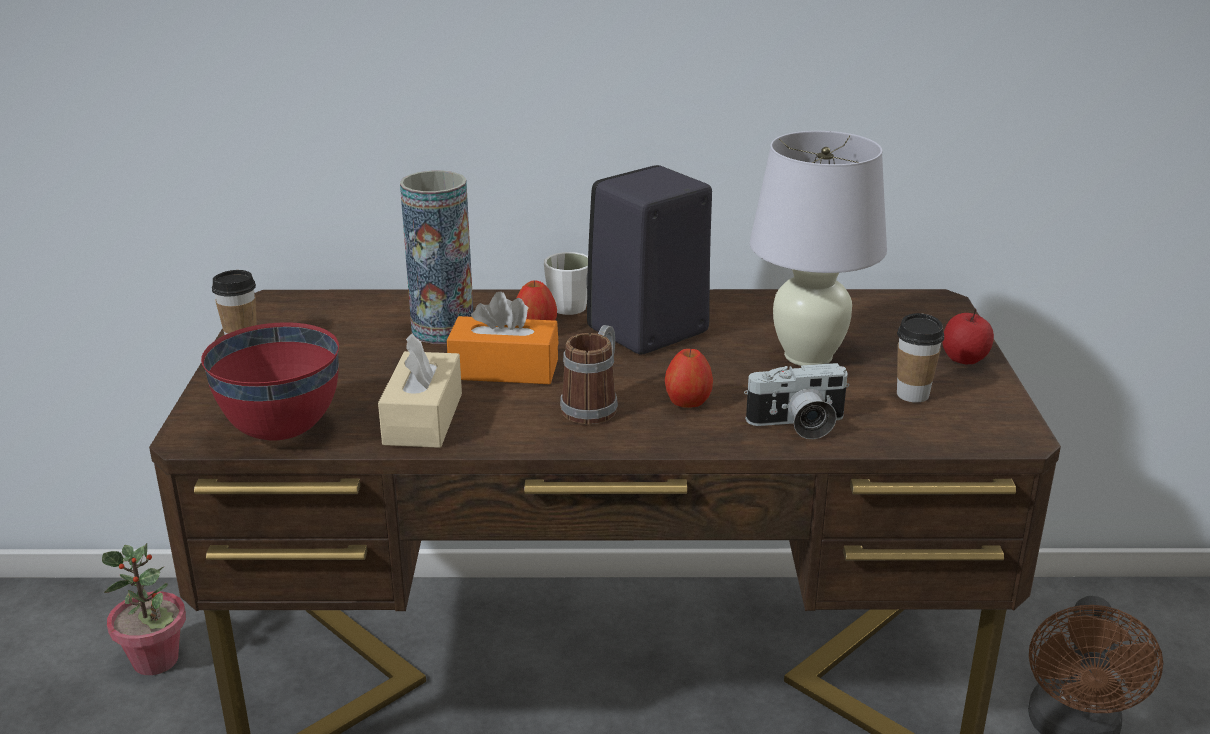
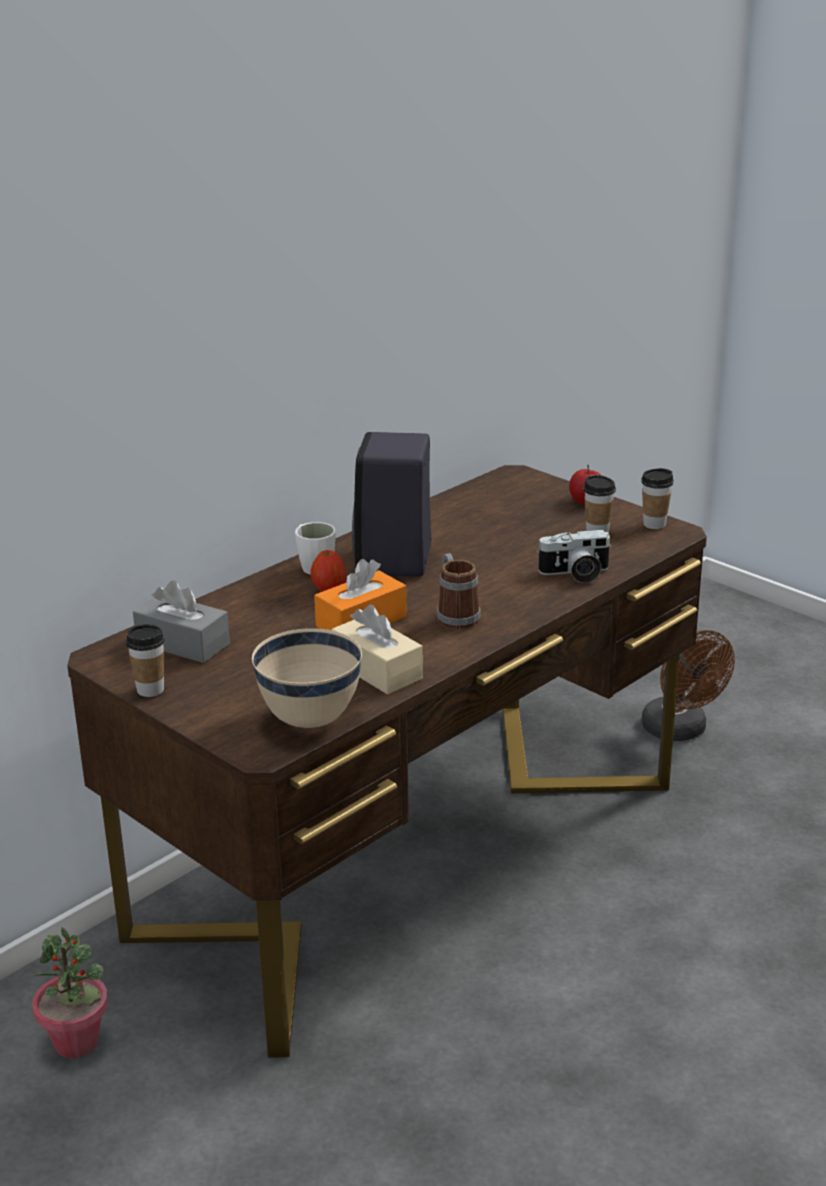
camera: 45 degrees left, 0 degrees up
(283, 432) = (311, 720): red bowl -> beige bowl
(341, 319) = (183, 643): none -> grey tissue box
(443, 330) = (268, 617): vase -> none
(687, 403) = (501, 590): apple -> none
(798, 425) = (575, 574): camera -> camera turned 45 degrees clockwise
(807, 356) = (509, 535): white table lamp -> none
(1001, 416) = (654, 524): none -> cup

